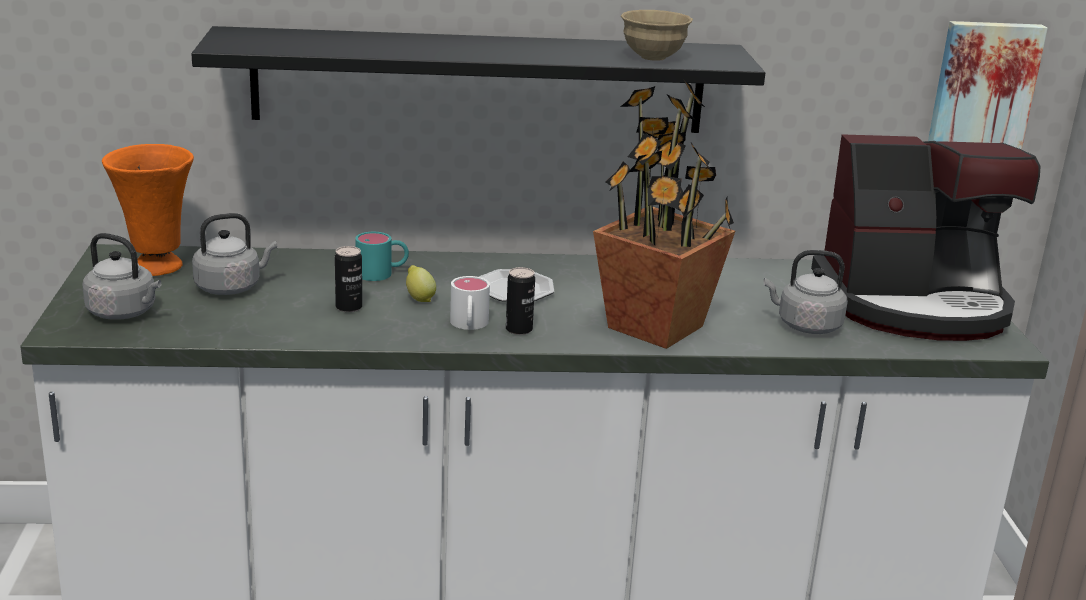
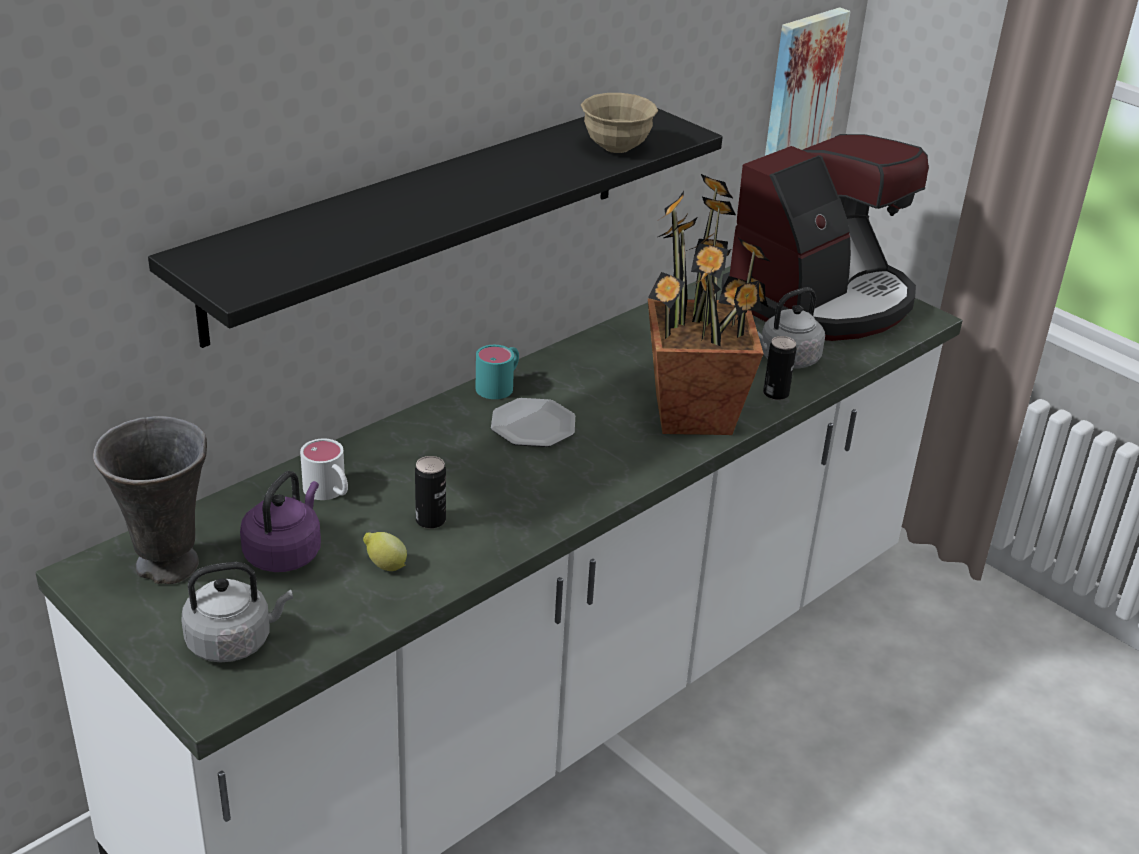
camera: 40 degrees left, 10 degrees up
(156, 268) = (168, 567): orange vase -> grey vase
(231, 287) = (285, 553): grey kettle -> purple kettle
(382, 273) = (395, 463): turquoise mug -> turquoise mug (500, 385)
(419, 298) = (473, 477): lemon -> lemon (385, 566)
(469, 325) = (558, 488): white mug -> white mug (329, 492)
(519, 329) = (602, 472): can -> can (776, 394)

